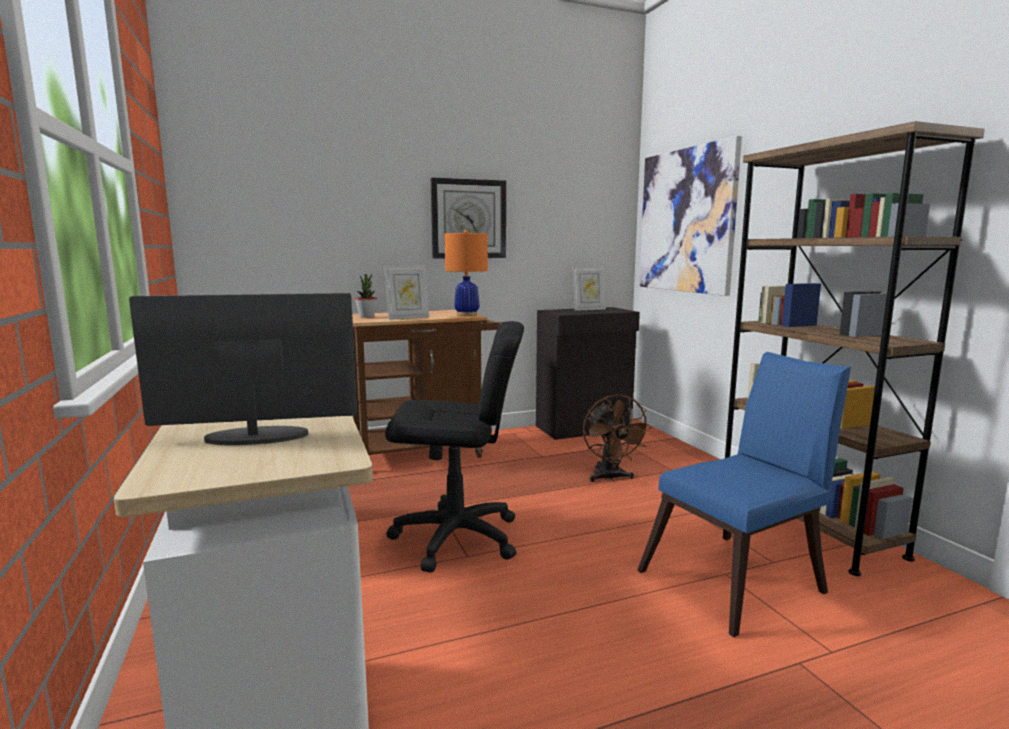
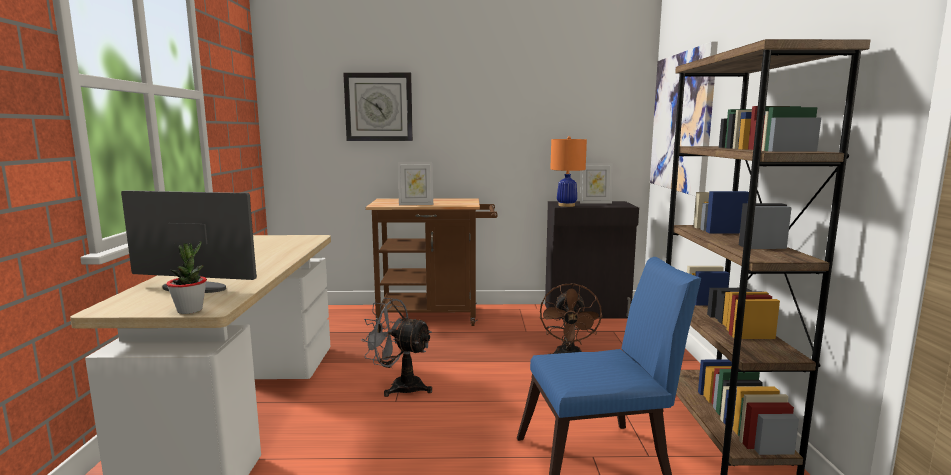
camera: 20 degrees right, 0 degrees up
(366, 316) = (388, 202): potted plant -> potted plant (190, 310)
(456, 538) = (399, 386): black office chair -> grey fan
(466, 315) = (466, 204): orange table lamp -> orange table lamp (566, 205)
(468, 219) = (485, 121): wall clock -> wall clock (378, 107)

